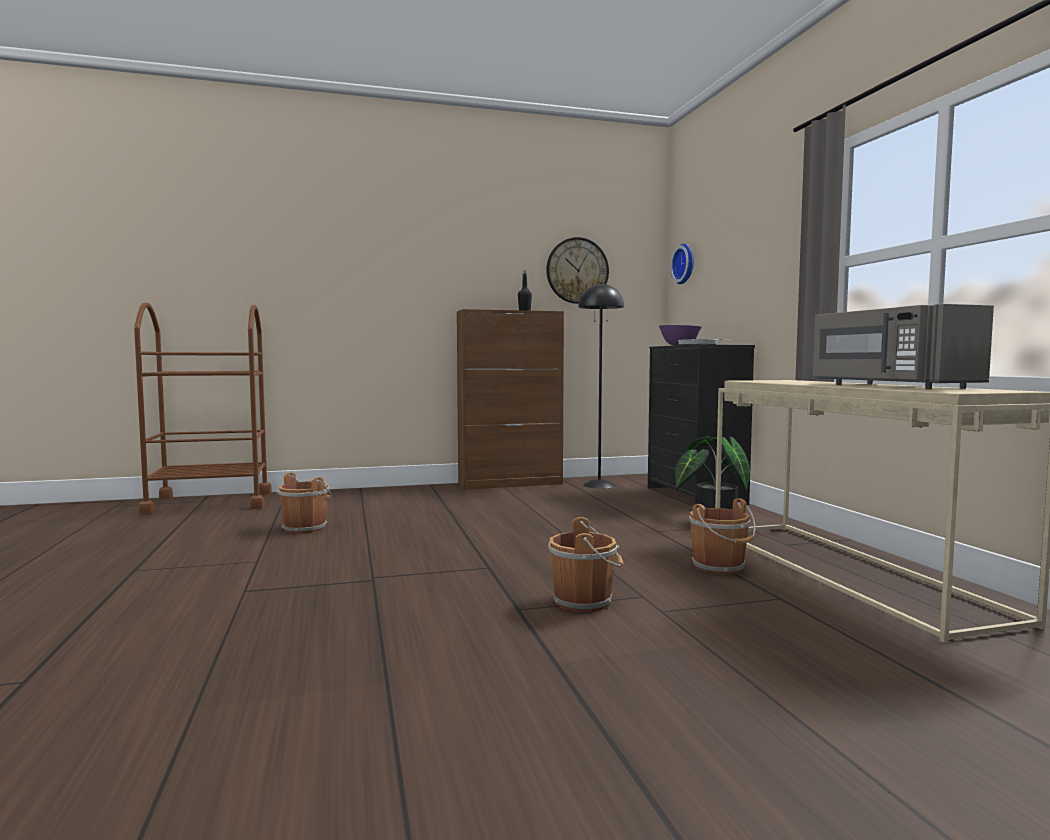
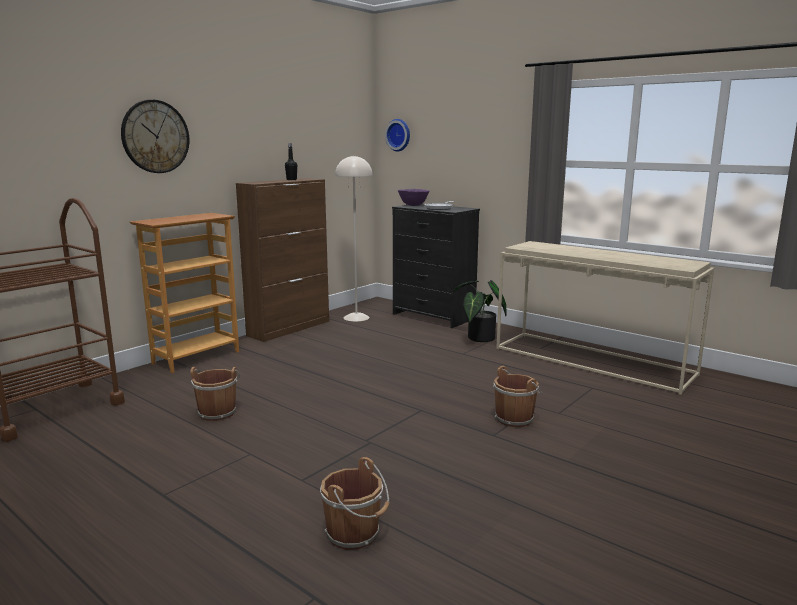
camera: 35 degrees left, 10 degrees up
(382, 491) = (196, 357): none -> bookcase
(577, 270) = (319, 139): wall clock -> wall clock (155, 136)
(599, 485) = (356, 317): black floor lamp -> beige floor lamp
(720, 567) = (537, 374): brown bucket -> brown bucket (355, 534)
(889, 386) = (629, 258): grey microwave -> none

